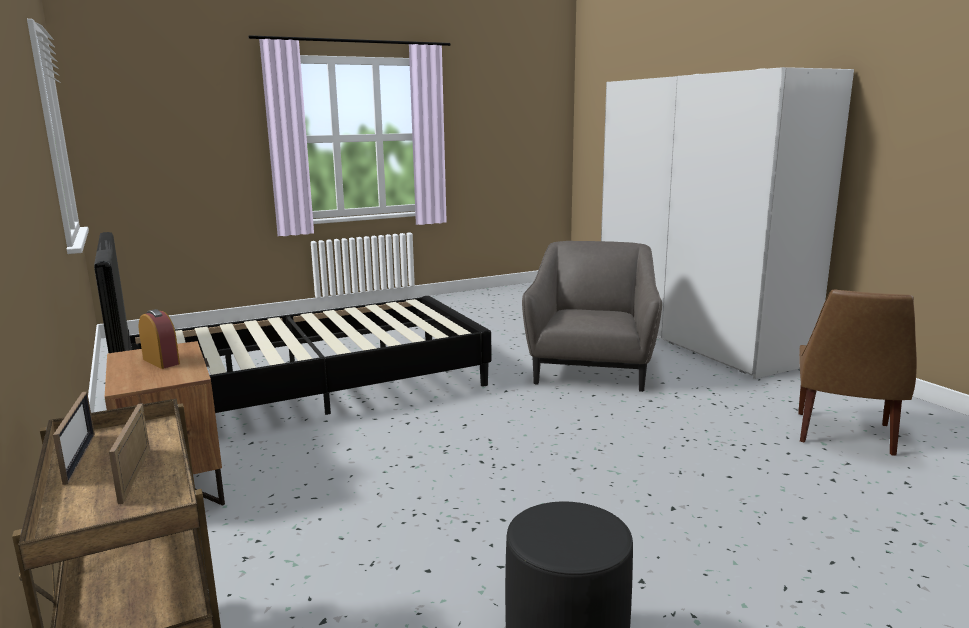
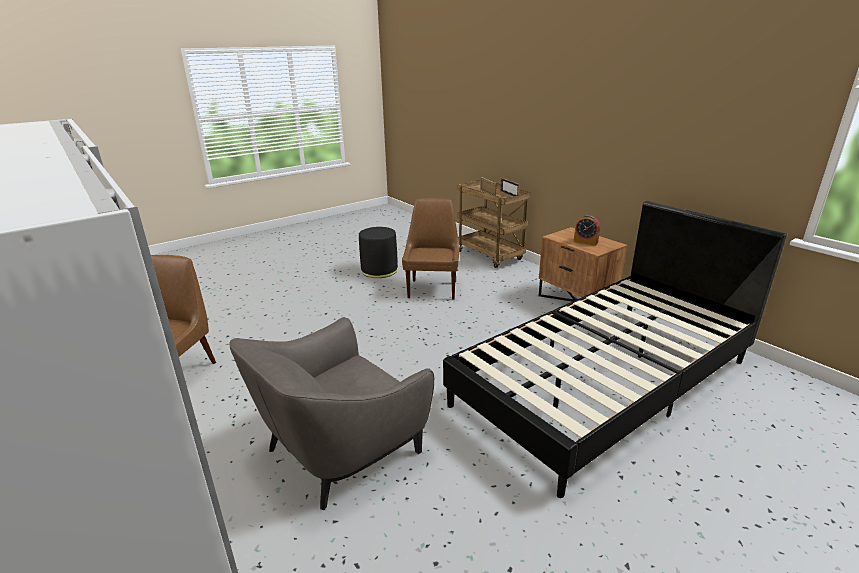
camera: 170 degrees right, 10 degrees up
(430, 551) = (433, 288): none -> brown chair
(591, 369) = (341, 449): grey armchair -> grey armchair turned 45 degrees clockwise

